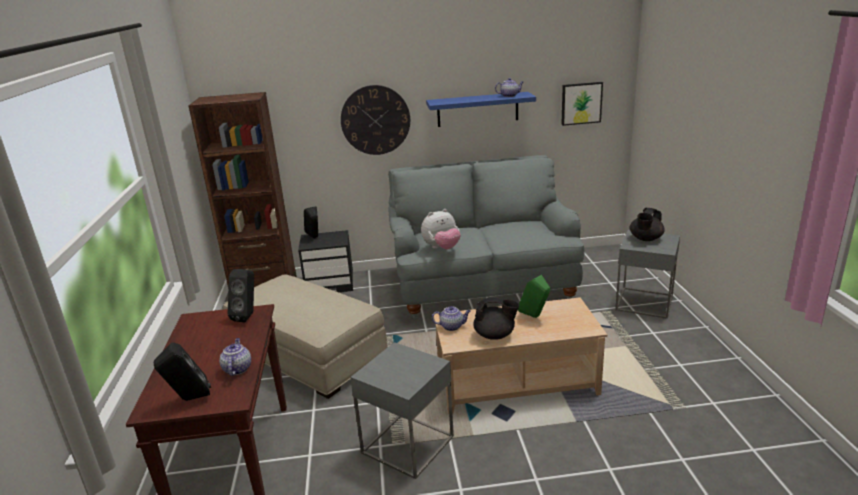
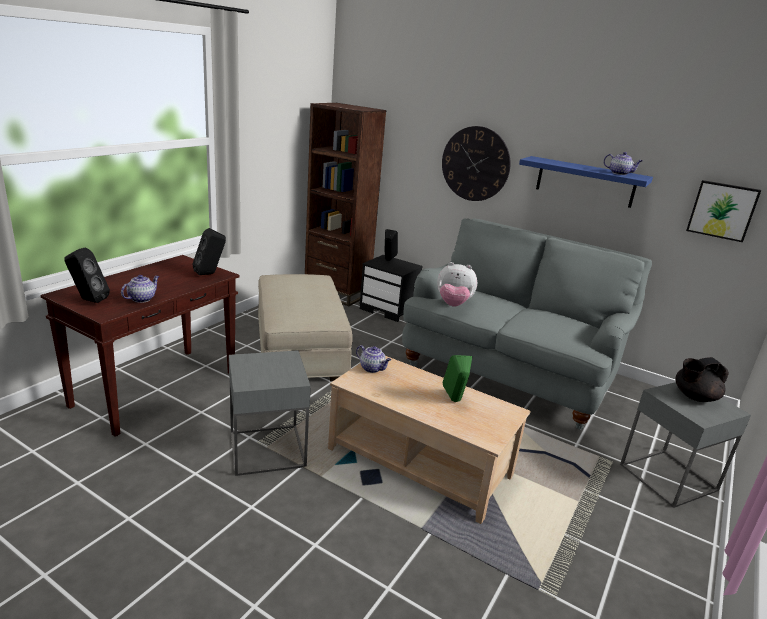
camera: 35 degrees right, 0 degrees up
(495, 335) = (394, 394): black teapot -> none

